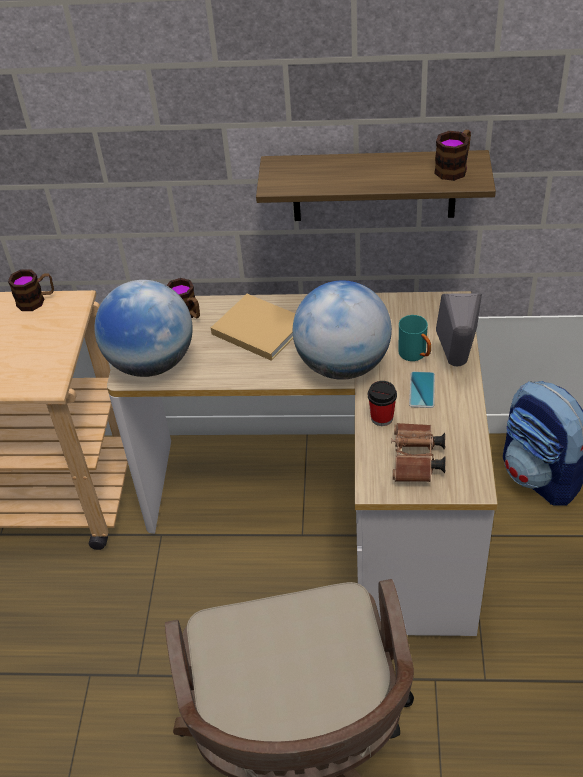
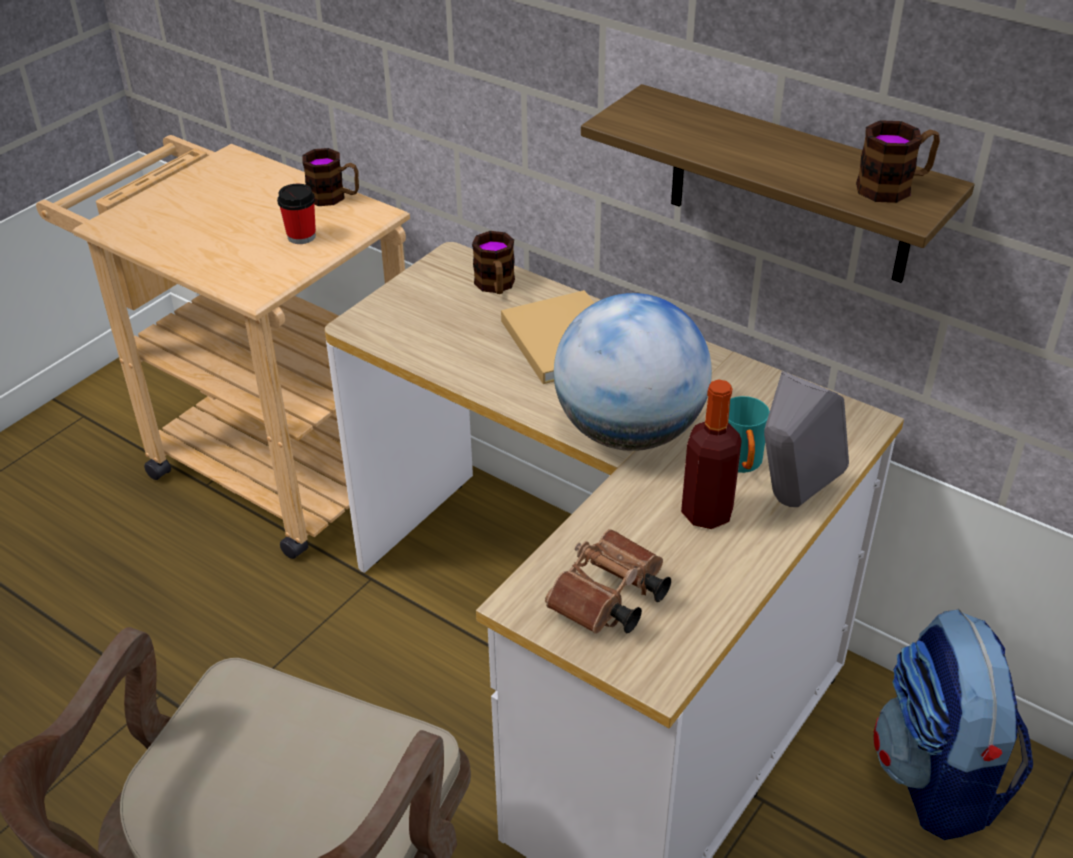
camera: 30 degrees right, 5 degrees down
(151, 363) = (400, 322): globe -> none
(382, 418) = (617, 521): cup -> cup (301, 236)
(422, 390) = (706, 513): phone -> bottle

